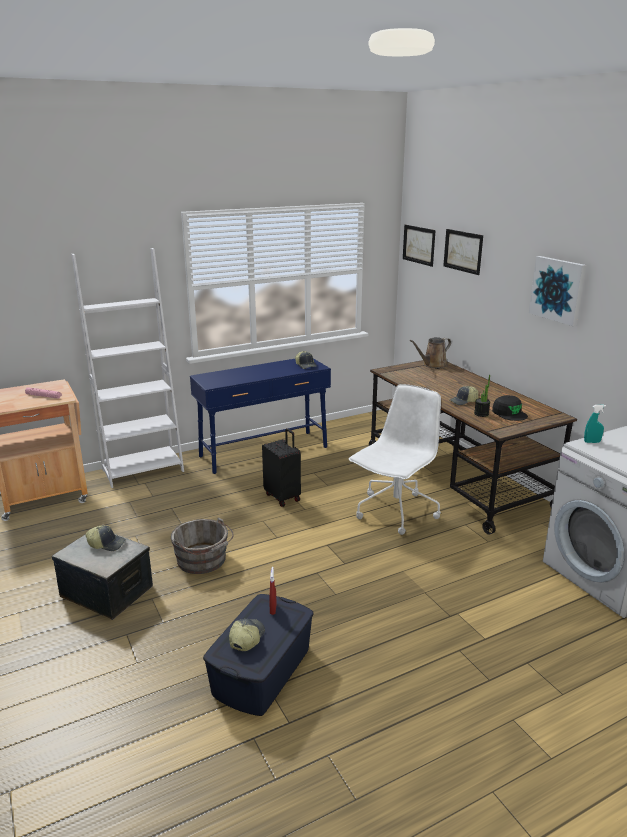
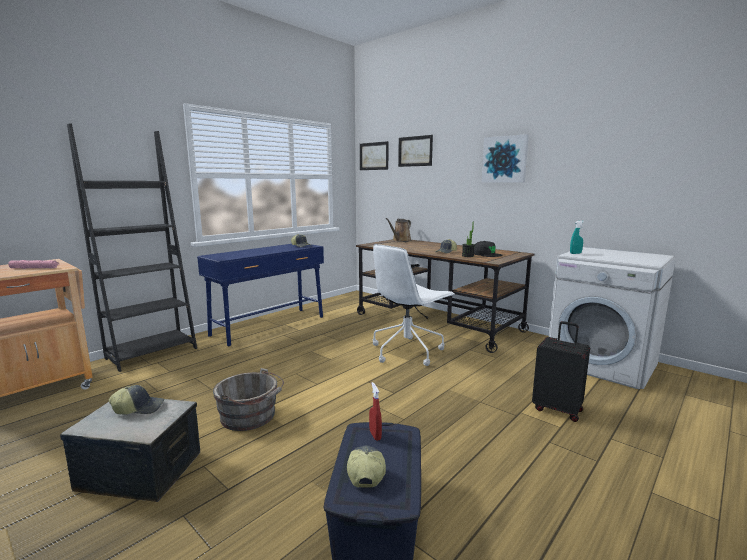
camera: 20 degrees left, 10 degrees down
(143, 470) = (152, 353): white bookcase -> black bookcase
(283, 497) = (305, 353): black suitcase -> black suitcase (557, 409)
(394, 513) = (409, 351): white office chair -> white office chair turned 150 degrees counterclockwise

